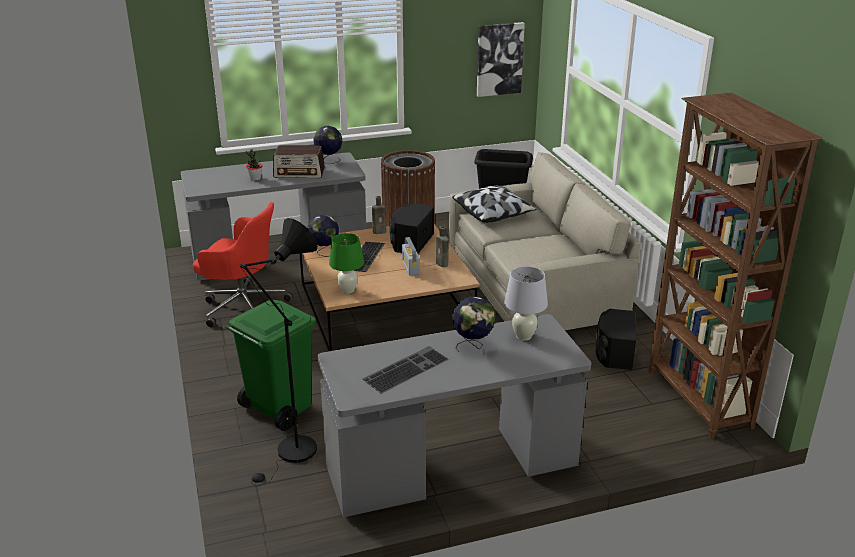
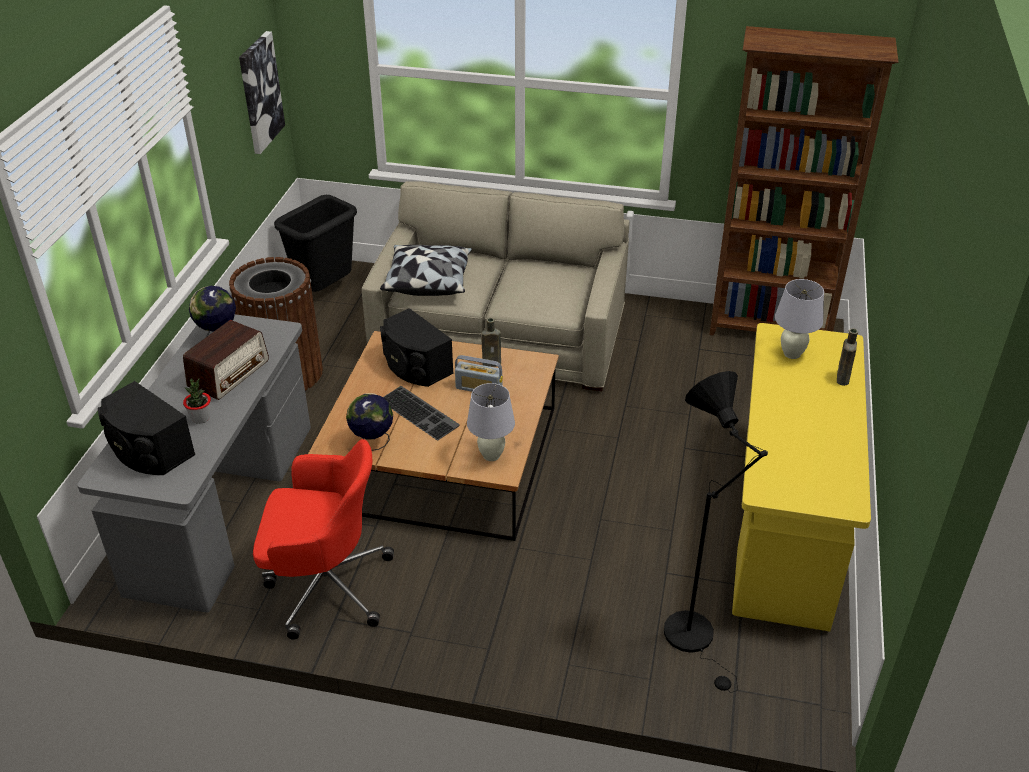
camera: 60 degrees left, 10 degrees up
(243, 306) = (325, 585): red office chair -> red office chair turned 45 degrees clockwise
(278, 409) = (597, 624): green trash can -> none
(348, 290) = (491, 455): green table lamp -> white table lamp
(380, 231) = (364, 379): brown bottle -> brown bottle (842, 378)
(405, 368) = (811, 449): keyboard -> none
(452, 467) = (785, 522): grey desk -> yellow desk
(473, 346) = (791, 391): globe -> none
(614, 352) = (664, 340): black speaker -> black speaker (148, 450)

